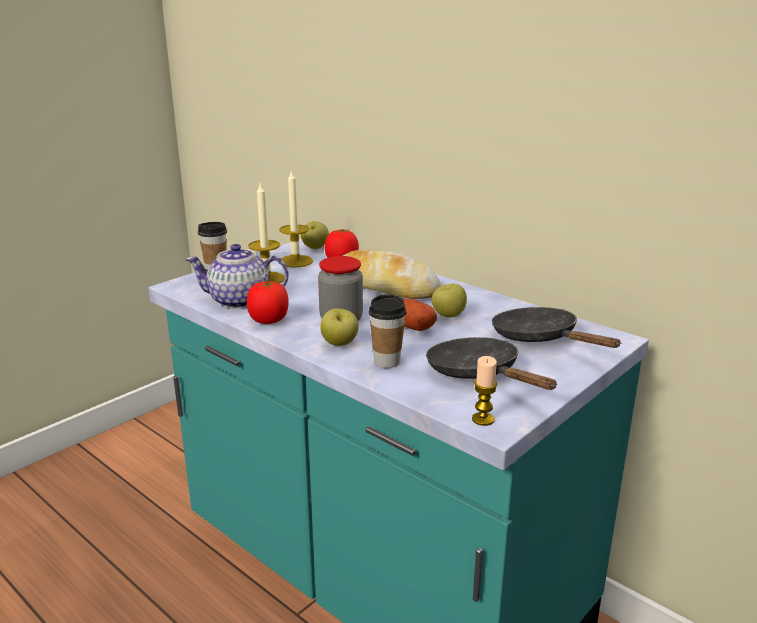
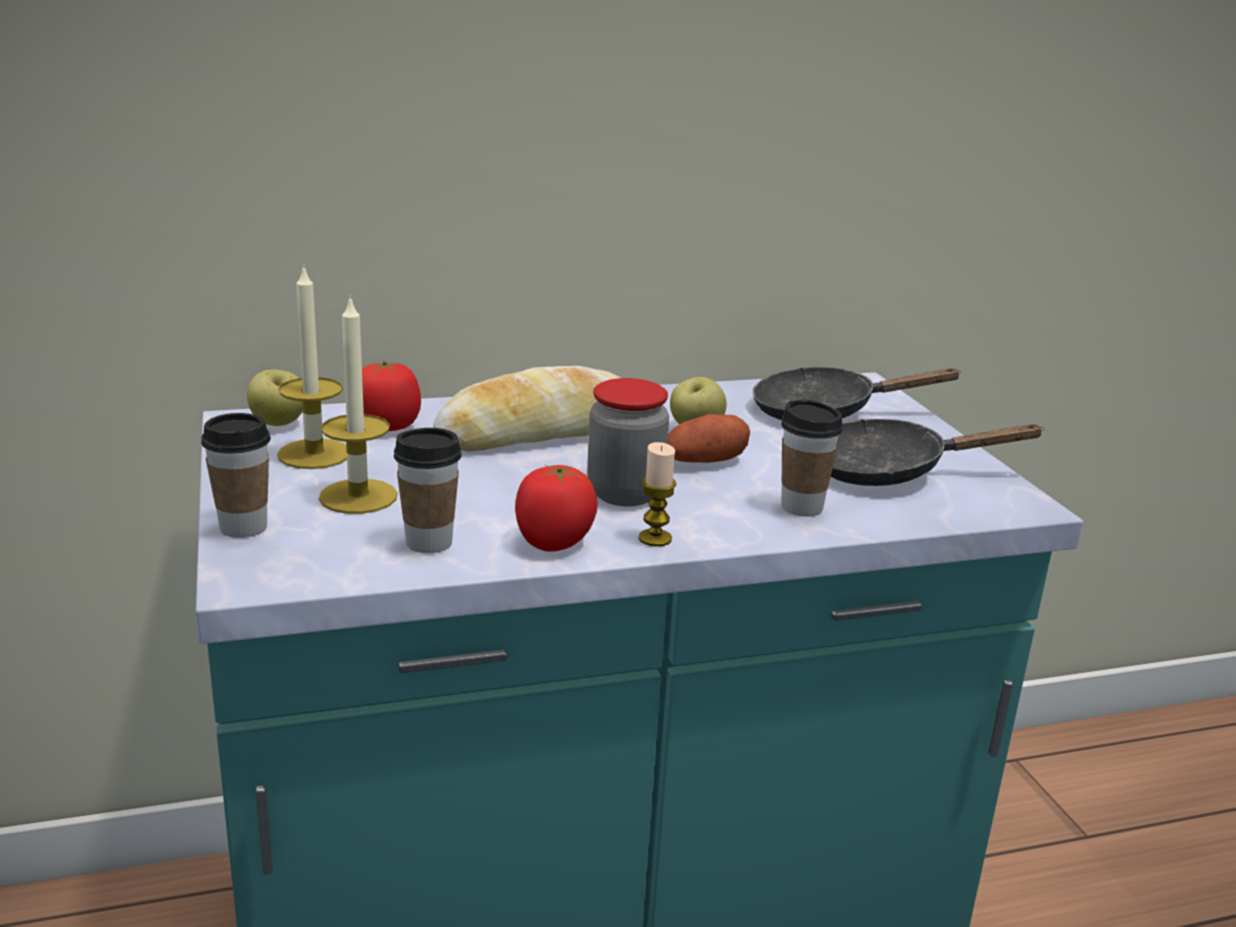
camera: 60 degrees left, 0 degrees up
(240, 301) = (429, 542): teapot -> cup
(339, 344) = (709, 519): apple -> none
(483, 419) = (1008, 506): candle -> candle (655, 538)

